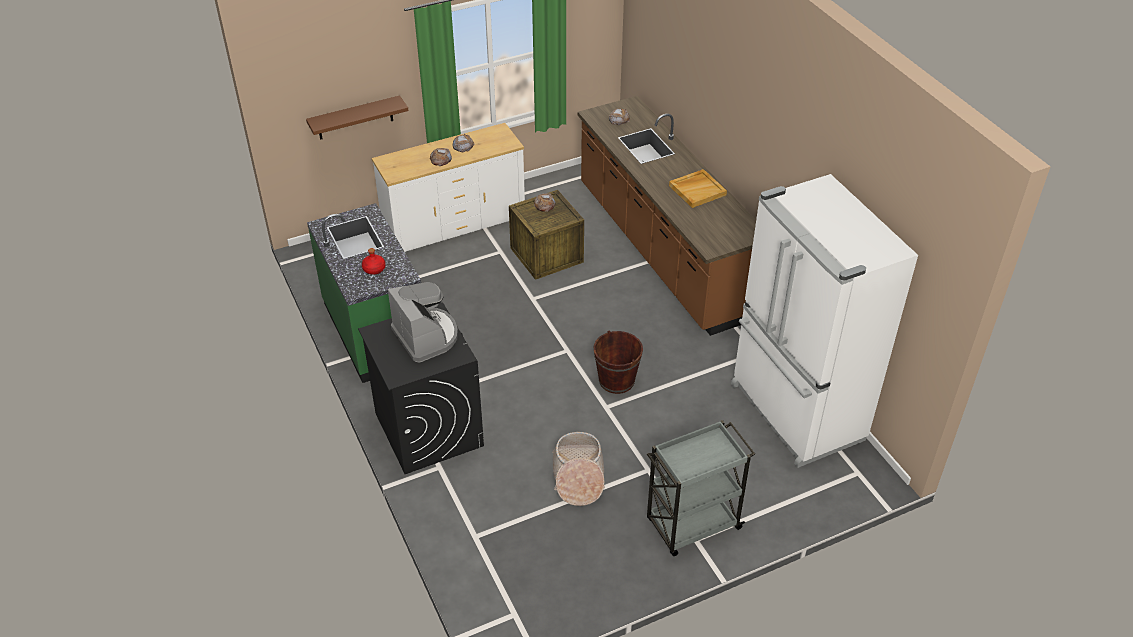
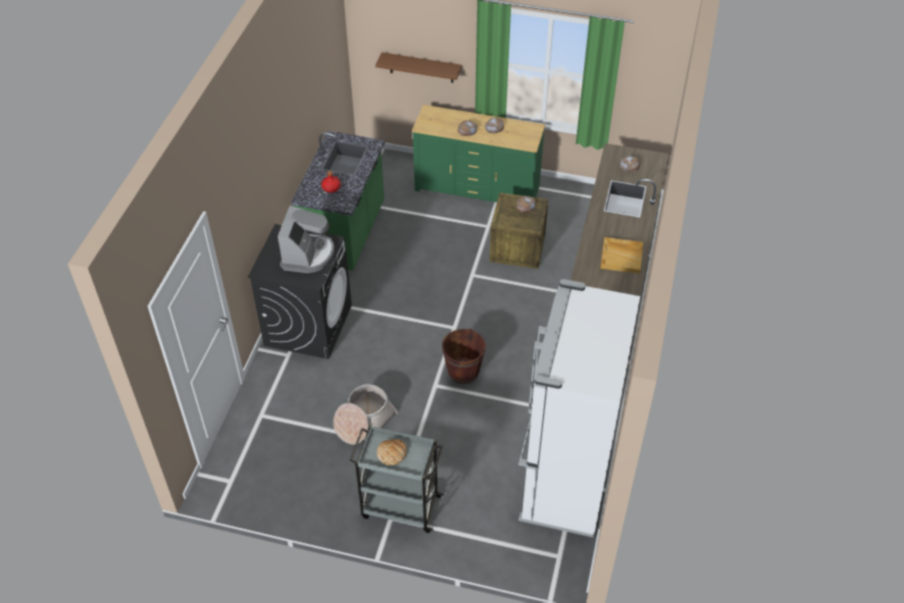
camera: 40 degrees right, 5 degrees up
(454, 225) = (477, 188): white dresser -> green dresser
(696, 457) = (392, 453): none -> bread

